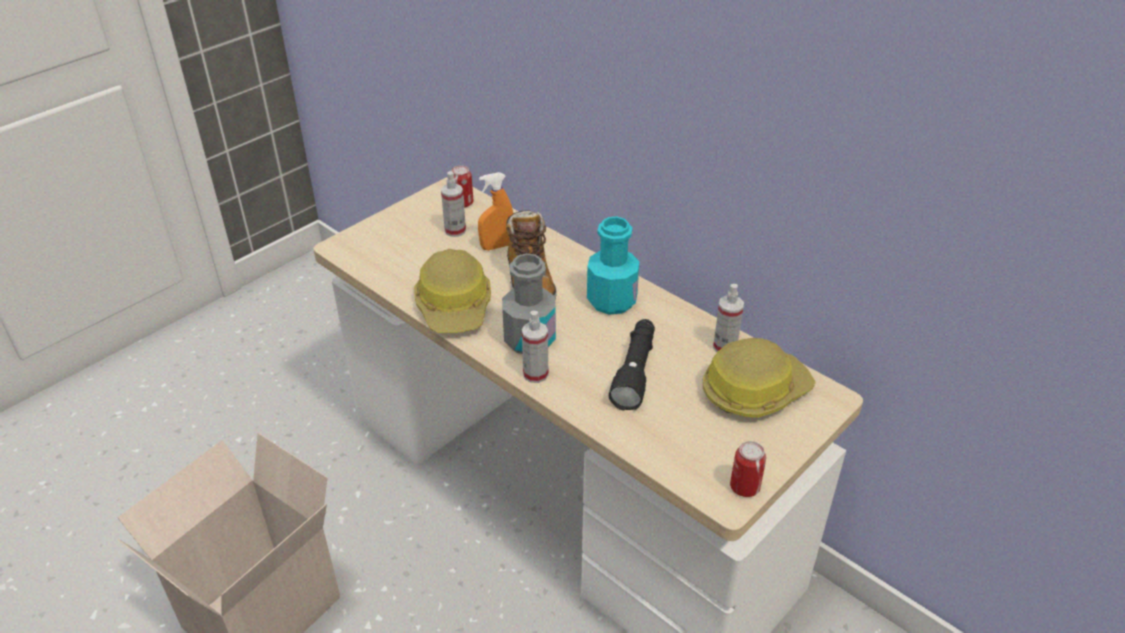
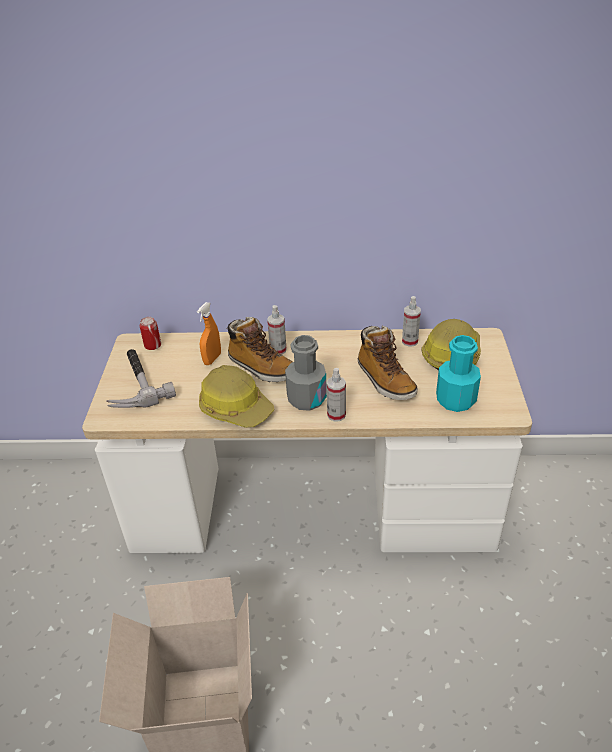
camera: 40 degrees left, 0 degrees up
(402, 231) = (135, 384): none -> hammer
(455, 230) = (171, 364): spray bottle -> spray bottle (278, 350)
(611, 300) = (321, 351): turquoise bottle -> turquoise bottle (455, 400)
(635, 371) = (385, 380): black flashlight -> boot
(744, 487) = (509, 402): can -> none

